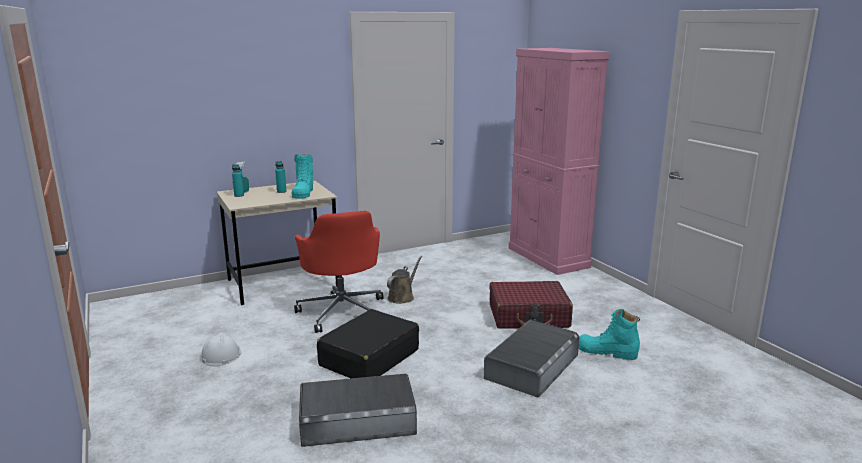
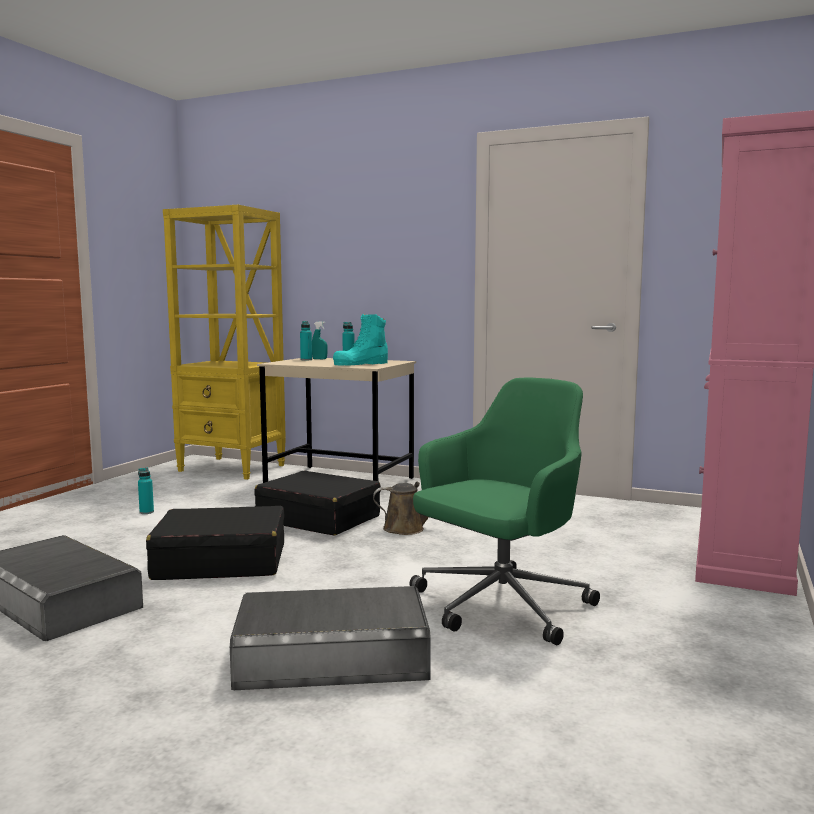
camera: 50 degrees right, 10 degrees down
(171, 301) = (232, 468): none -> yellow bookcase
(221, 356) = (146, 512): white hard hat -> turquoise bottle
(342, 311) = (318, 518): red office chair -> black suitcase
(529, 316) = (499, 606): red suitcase -> green office chair
(607, 352) = (486, 704): turquoise boot -> none

